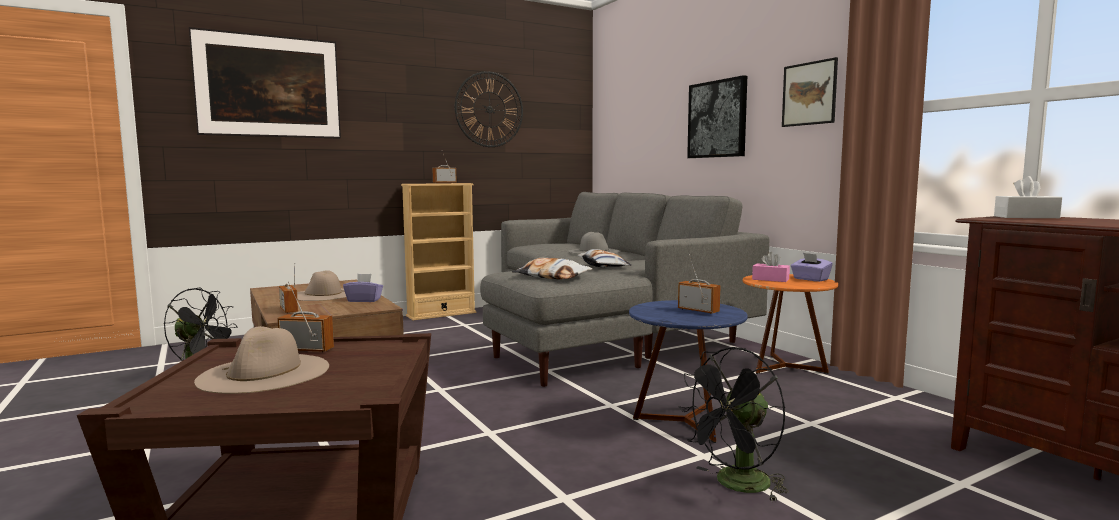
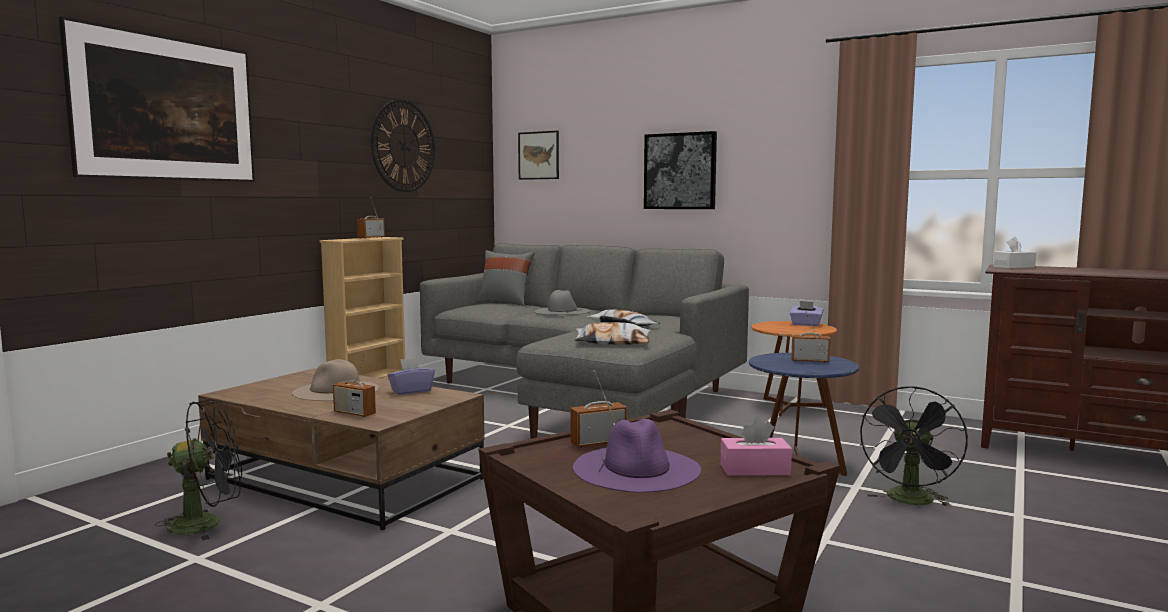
camera: 30 degrees left, 0 degrees up
(265, 373) = (636, 468): beige hat -> purple hat
(575, 243) = (505, 303): none -> grey pillow
(770, 279) = (779, 327): pink tissue box -> pink tissue box (755, 469)
(809, 93) = (788, 155): picture -> picture (538, 155)

